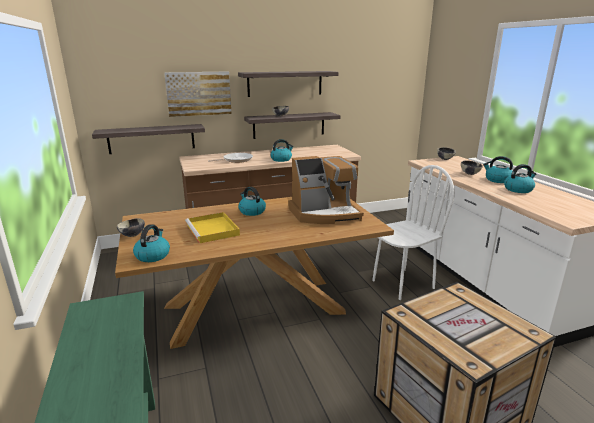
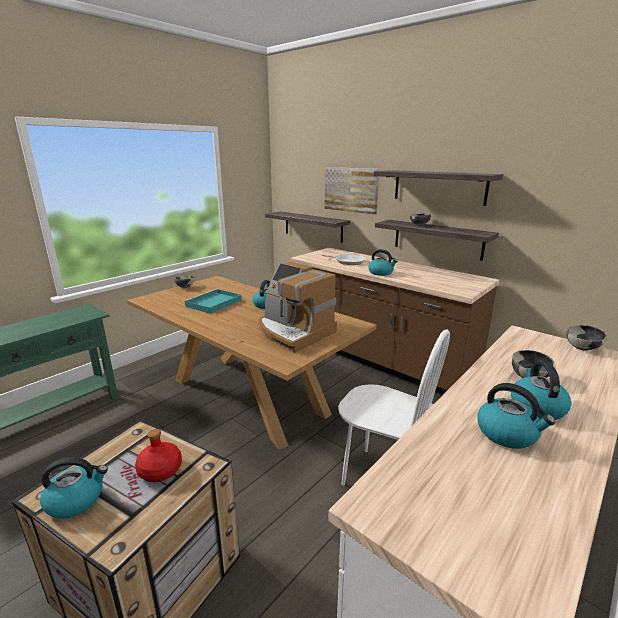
camera: 60 degrees right, 0 degrees up
(153, 255) = (156, 300): kettle -> kettle (76, 500)
(213, 230) = (213, 303): yellow tray -> turquoise tray
(459, 308) = (160, 470): none -> red bottle

